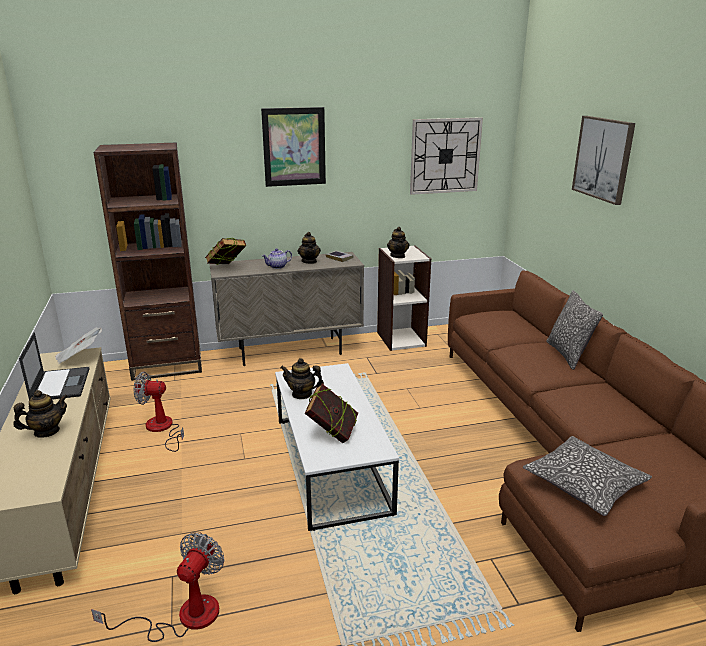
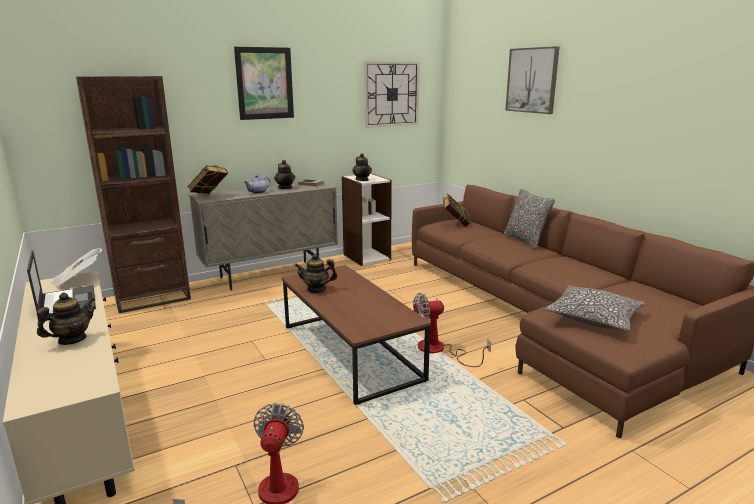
camera: 15 degrees left, 5 degrees down
(163, 429) = (170, 347): fan -> fan (439, 350)
(330, 464) = (350, 353): white coffee table -> brown coffee table
(332, 434) = (361, 313): book -> book (455, 224)

